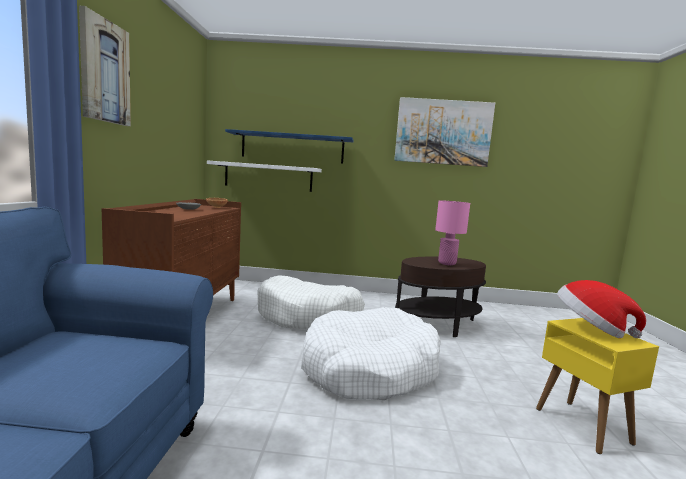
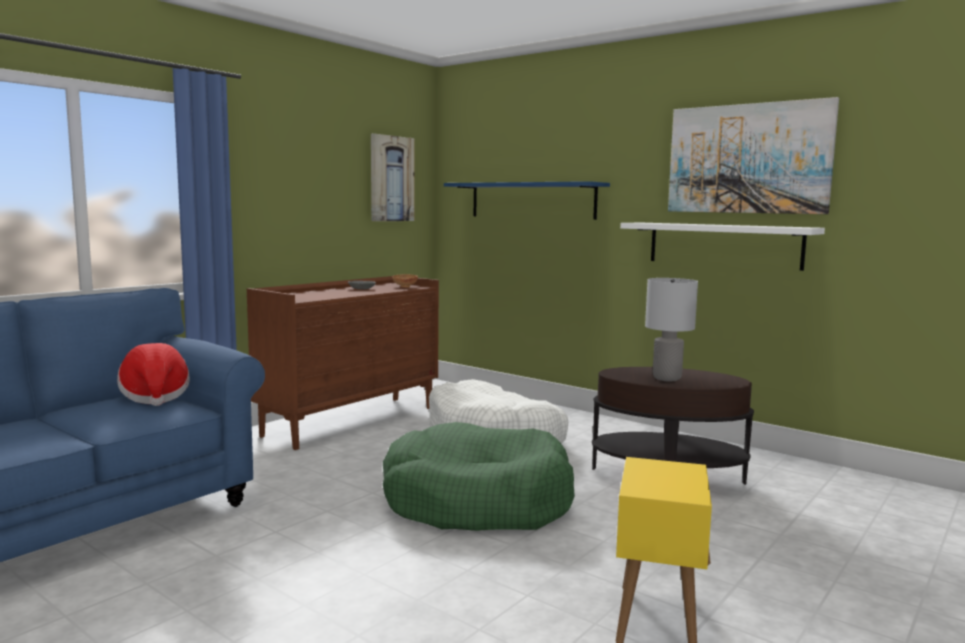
camera: 35 degrees right, 0 degrees up
(104, 71) = (269, 148): picture -> picture (391, 179)
(268, 177) = (504, 243): white shelf -> white shelf (724, 245)
(369, 369) = (477, 501): white dog bed -> green dog bed
(447, 264) = (667, 380): pink table lamp -> grey table lamp
(591, 329) = (660, 474): hat -> hat (155, 397)

